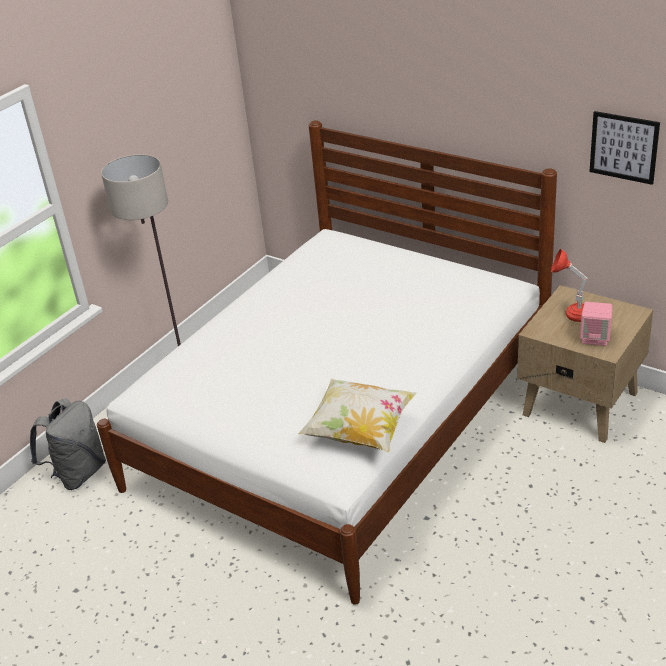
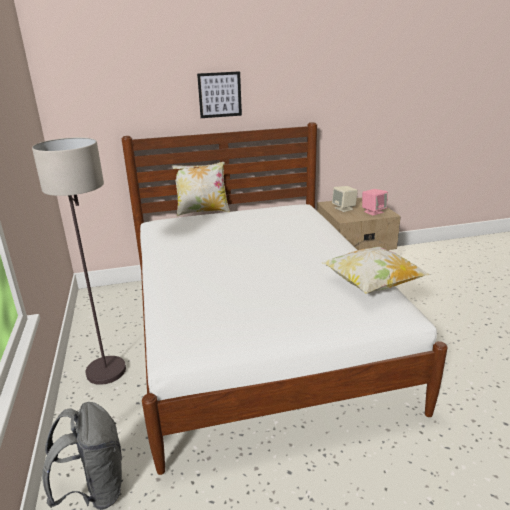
camera: 50 degrees left, 10 degrees down
(393, 240) = (203, 211): none -> pillow
(570, 313) = (344, 208): red table lamp -> beige speaker
(624, 147) = (351, 96): picture -> picture (219, 95)

